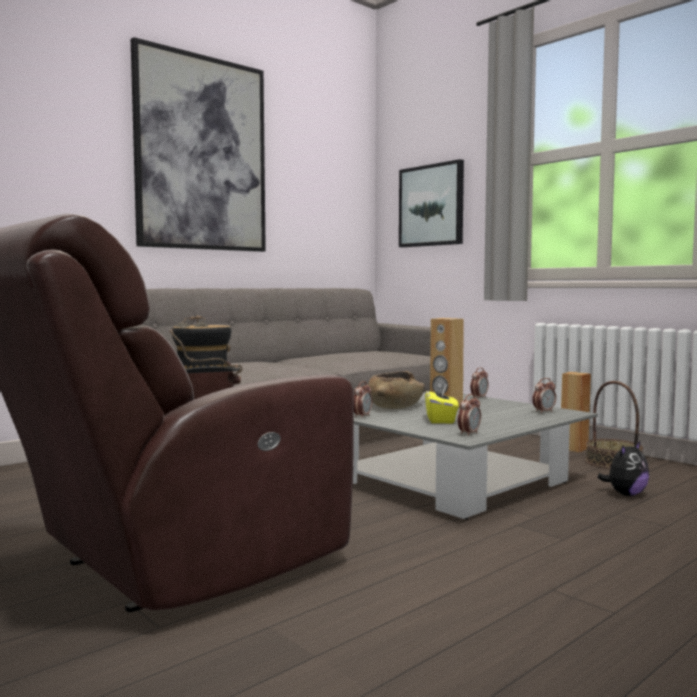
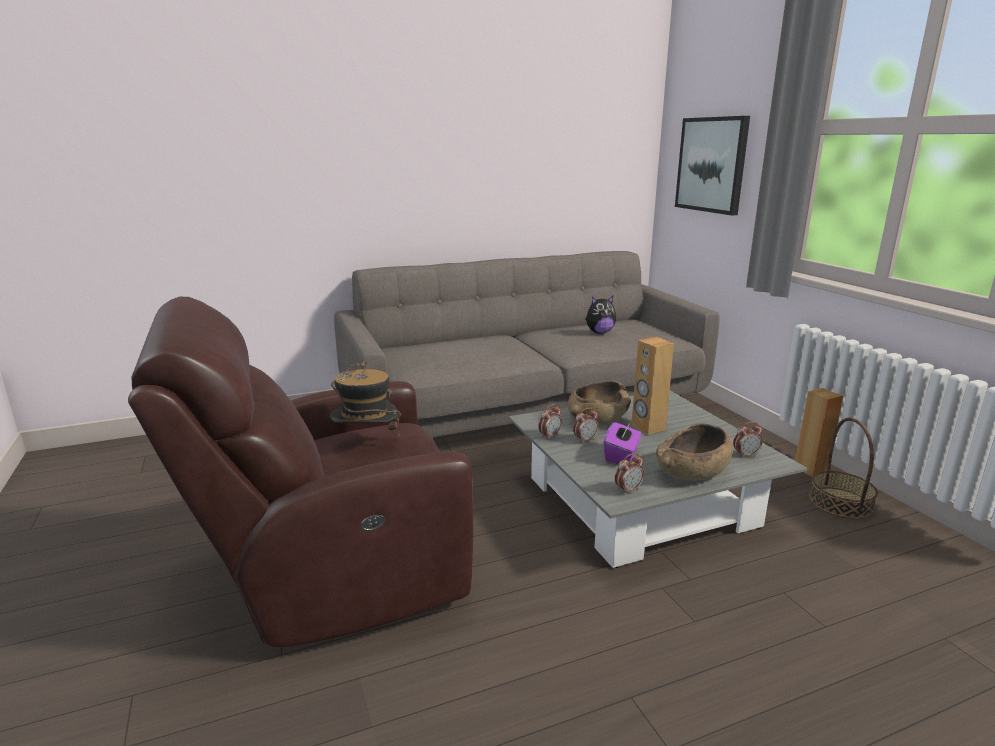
camera: 20 degrees right, 15 degrees up
(201, 154) = (455, 122): picture -> none
(441, 420) = (621, 456): yellow tissue box -> purple tissue box
(479, 397) = (698, 413): alarm clock -> alarm clock (585, 440)
(511, 421) = (692, 471): none -> brown bowl
(625, 494) = (815, 561): plush toy -> plush toy (599, 332)

